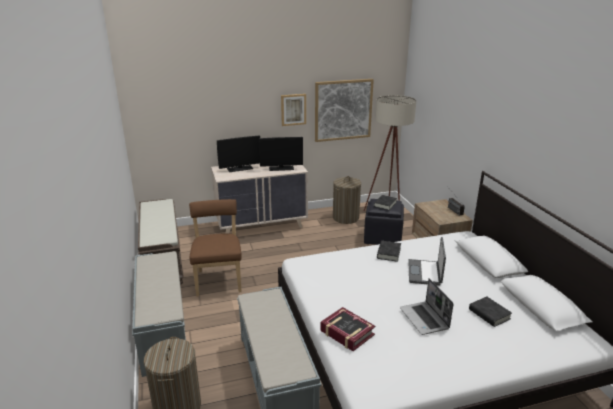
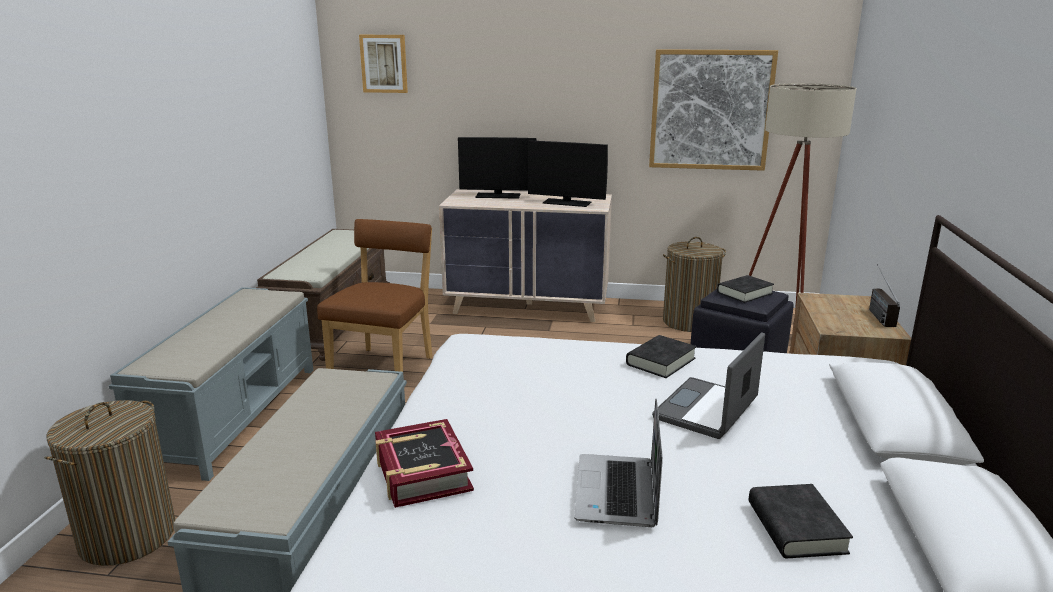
camera: 25 degrees right, 5 degrees down
(293, 109) = (610, 100): picture -> picture (384, 63)

